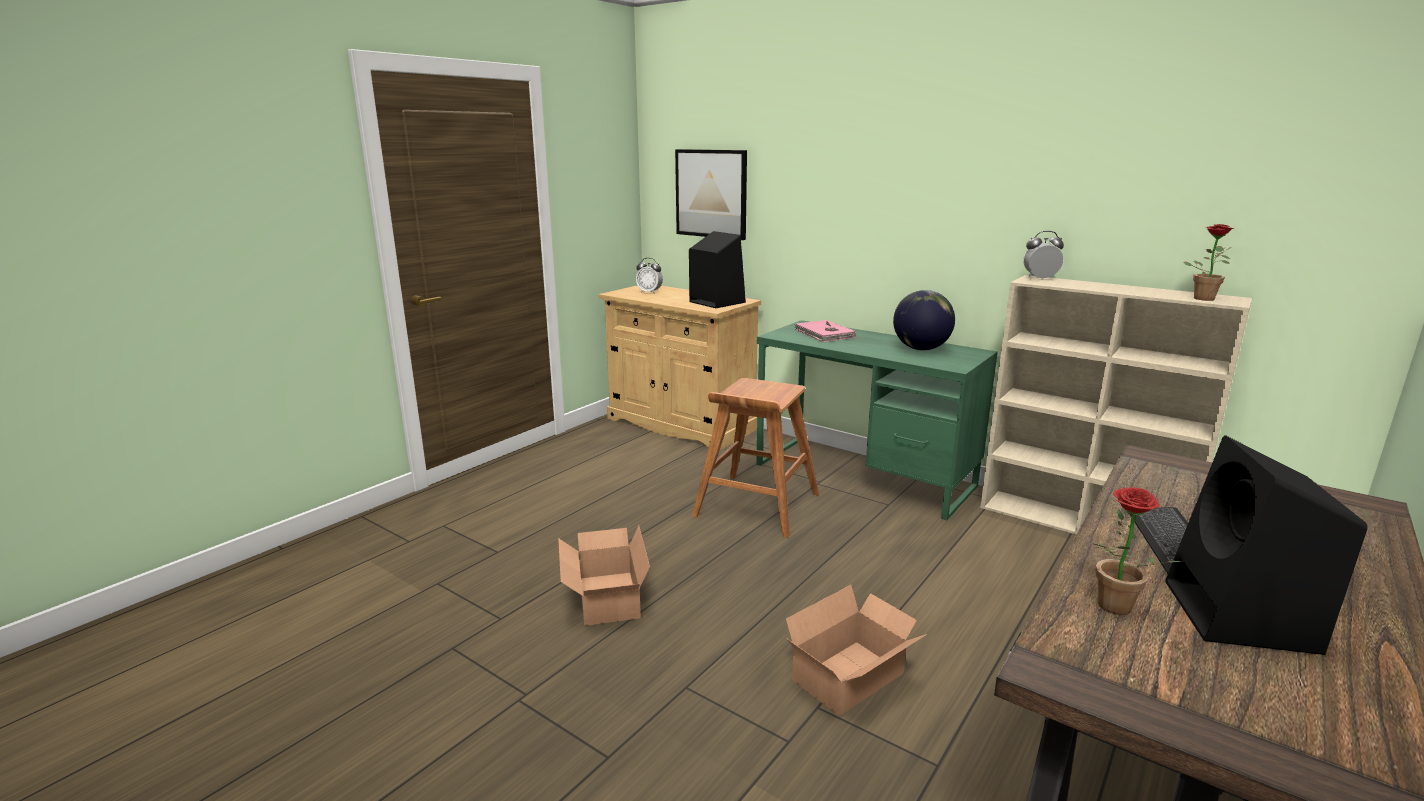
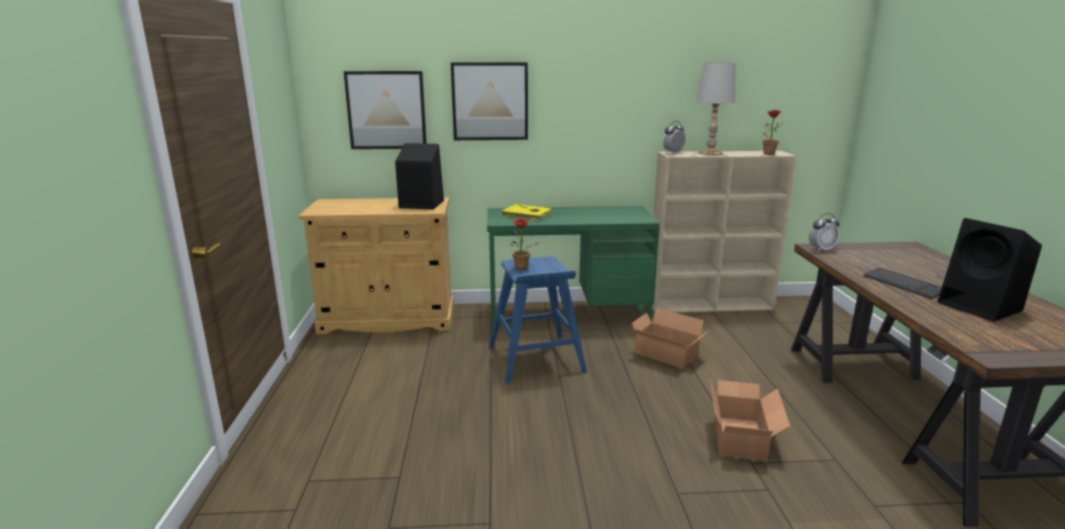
camera: 40 degrees left, 0 degrees up
(605, 599) = (542, 468): cardboard box -> cardboard box (666, 355)
(649, 292) = (344, 206): alarm clock -> alarm clock (821, 249)
(756, 505) = (535, 359): brown stool -> blue stool
(813, 189) = (490, 101): none -> picture
(823, 334) = (526, 215): pink book -> yellow book
(921, 349) = (604, 213): globe -> none
(1100, 286) = (710, 153): none -> white table lamp
(1112, 609) = (951, 321): potted plant -> potted plant (521, 269)

